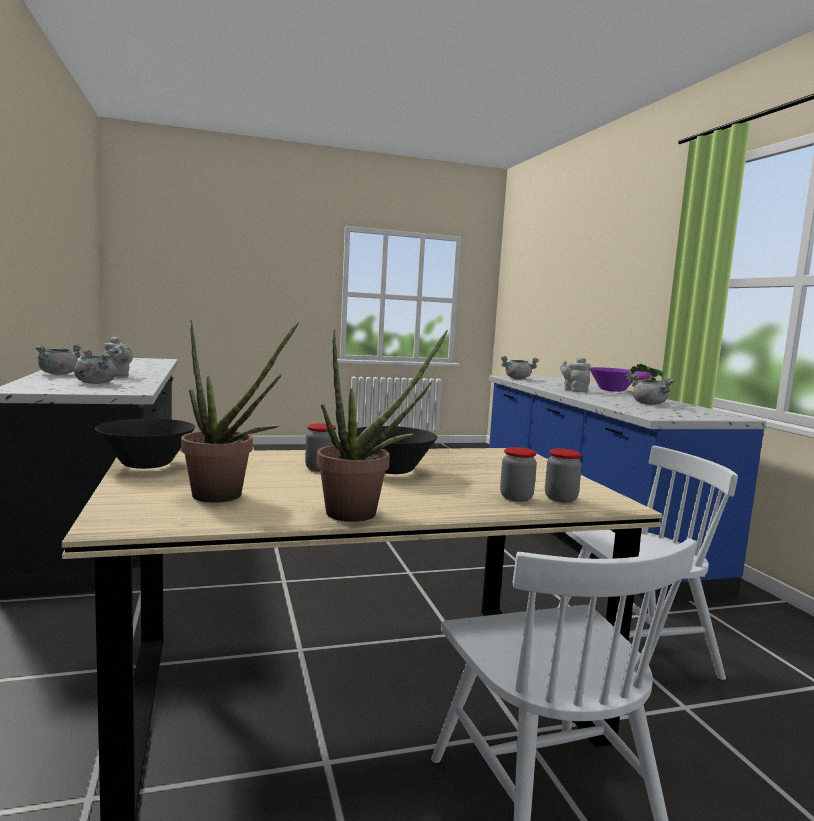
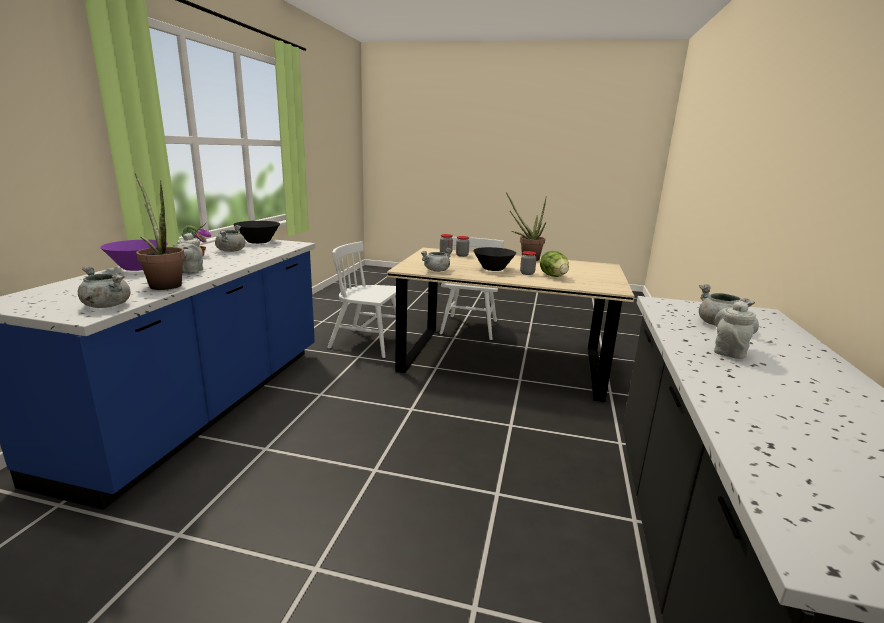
camera: 150 degrees left, 10 degrees up
(59, 374) = (817, 363): grey cooking pot -> grey cooking pot (436, 270)
(117, 376) = (729, 351): grey teapot -> grey teapot turned 45 degrees clockwise
(146, 464) = (612, 285): black bowl -> black bowl (258, 242)
(227, 497) = (572, 268): potted plant -> potted plant (164, 284)
(266, 468) = (553, 276): none -> lettuce

